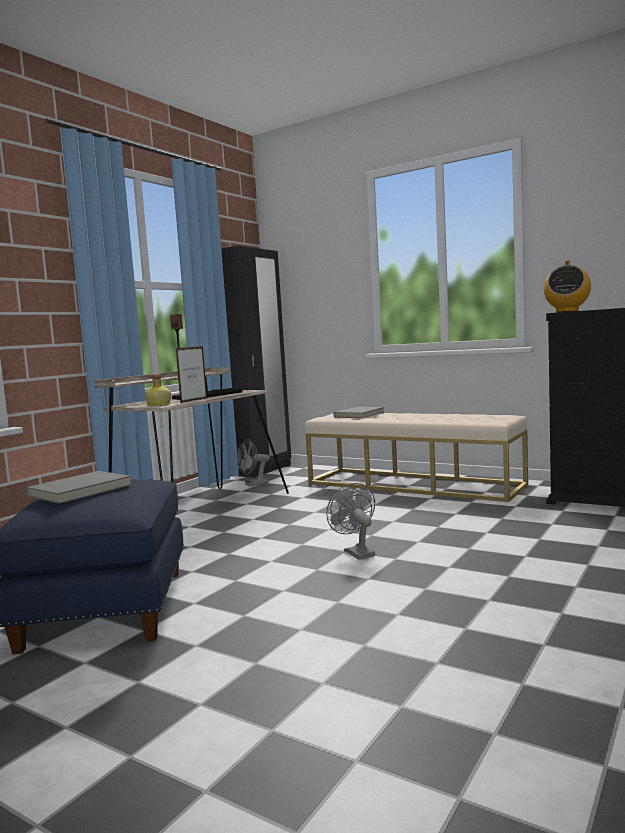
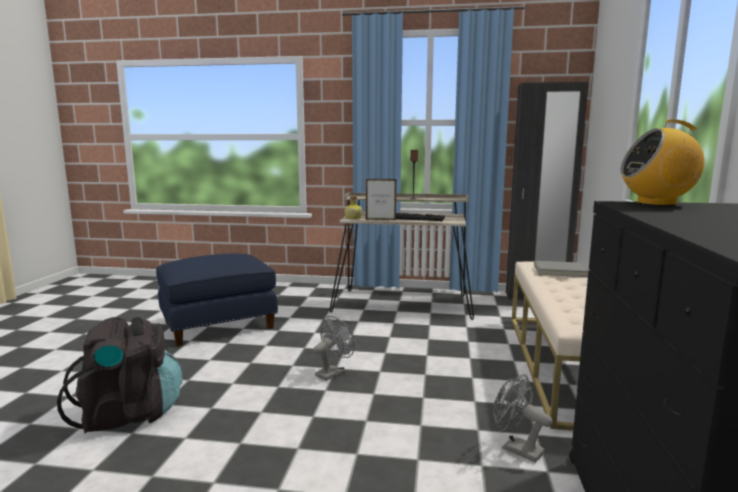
camera: 65 degrees right, 5 degrees up
(81, 490) = (209, 257): grey book -> none
(253, 484) = (486, 303): grey fan -> grey fan (516, 449)
(379, 668) = (129, 414): none -> black backpack

